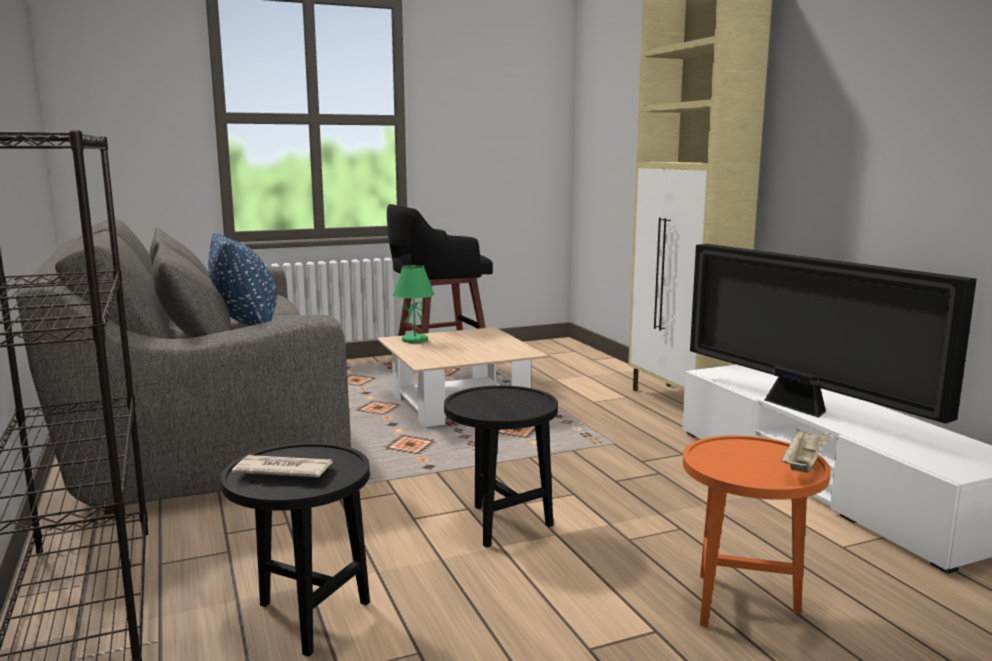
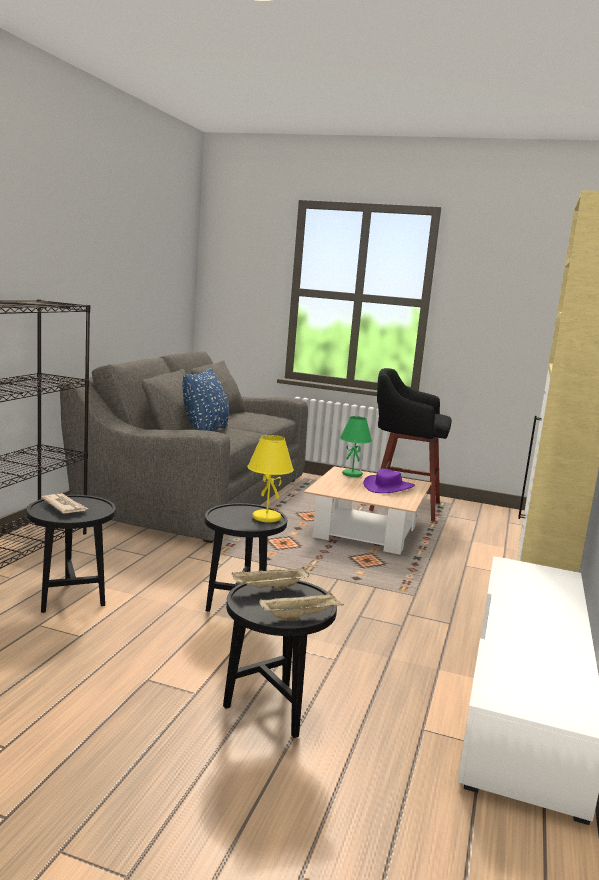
camera: 40 degrees right, 0 degrees up
(475, 342) = (389, 487): none -> purple hat
(522, 396) = (266, 518): none -> yellow table lamp
(718, 454) = (269, 588): none -> beige tray
(743, 604) = (272, 713): orange side table -> black side table
(800, 408) = (507, 611): television -> none

